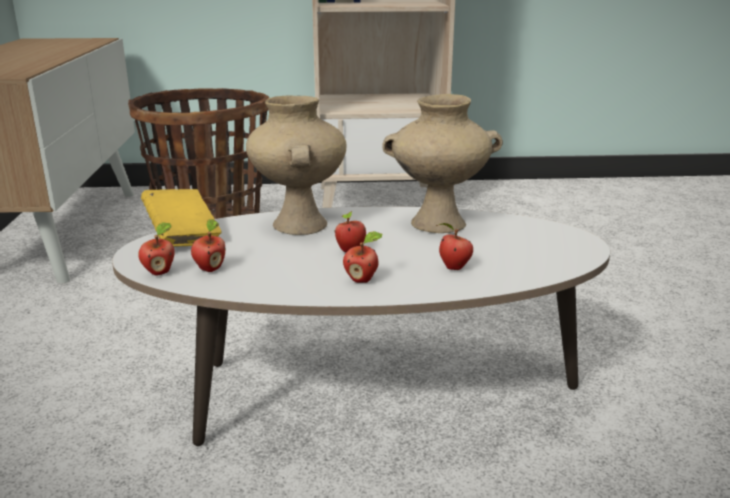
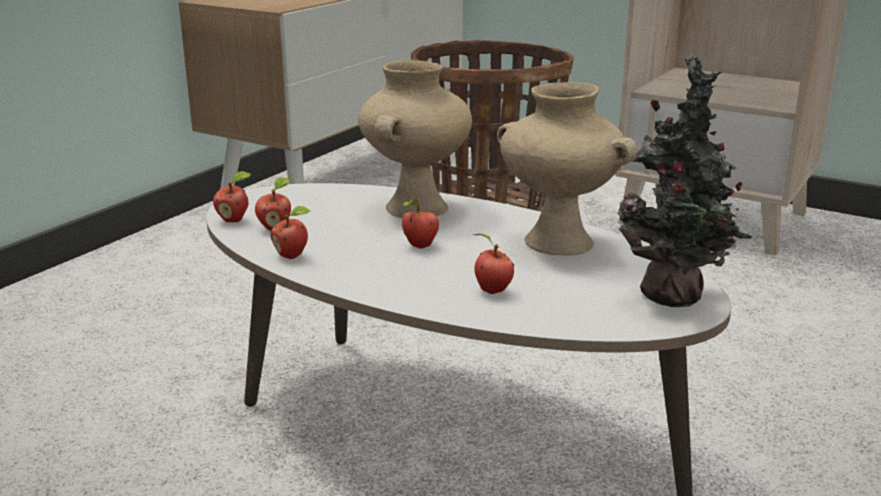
camera: 35 degrees right, 0 degrees up
(183, 237) = (299, 194): yellow book -> none
(362, 280) = (384, 275): apple -> apple (293, 256)
(564, 240) = (676, 299): none -> potted plant

